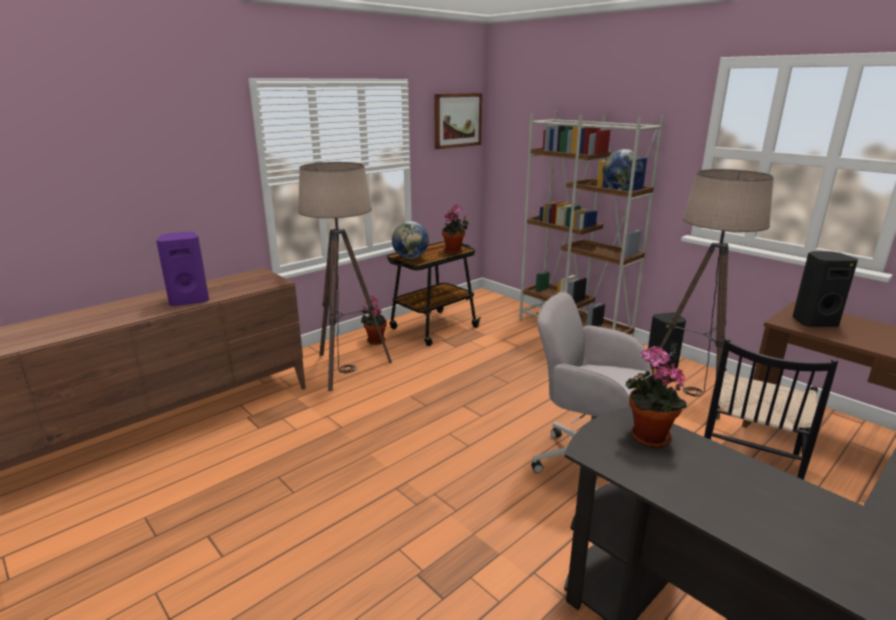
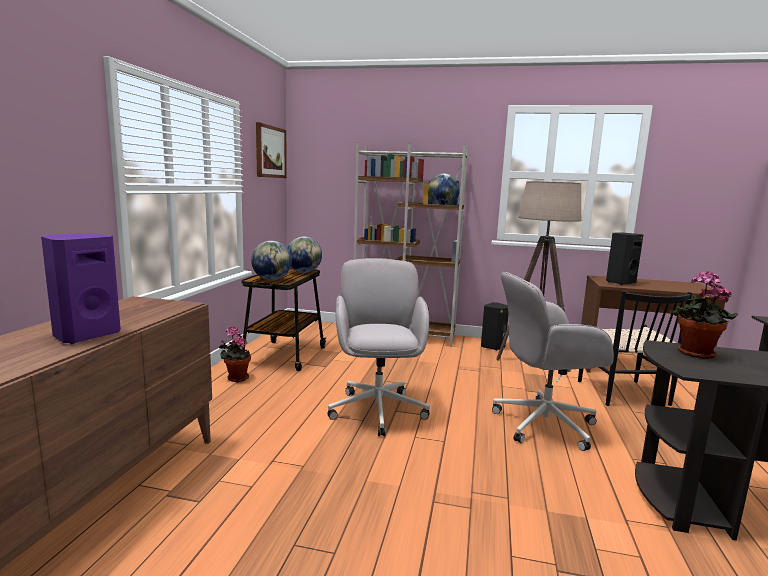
camera: 35 degrees left, 10 degrees down
(347, 368) = (237, 409): floor lamp -> none
(448, 400) = (378, 410): none -> grey office chair
(454, 251) = (304, 272): potted plant -> globe

